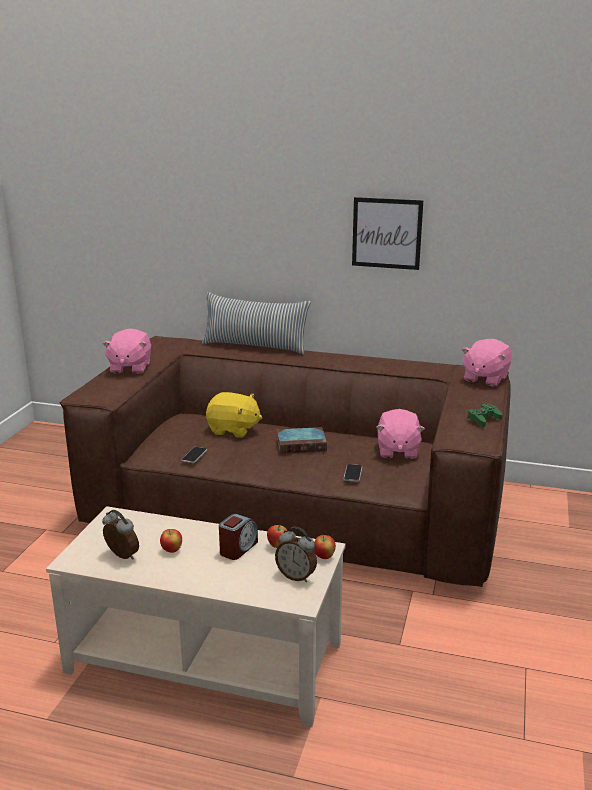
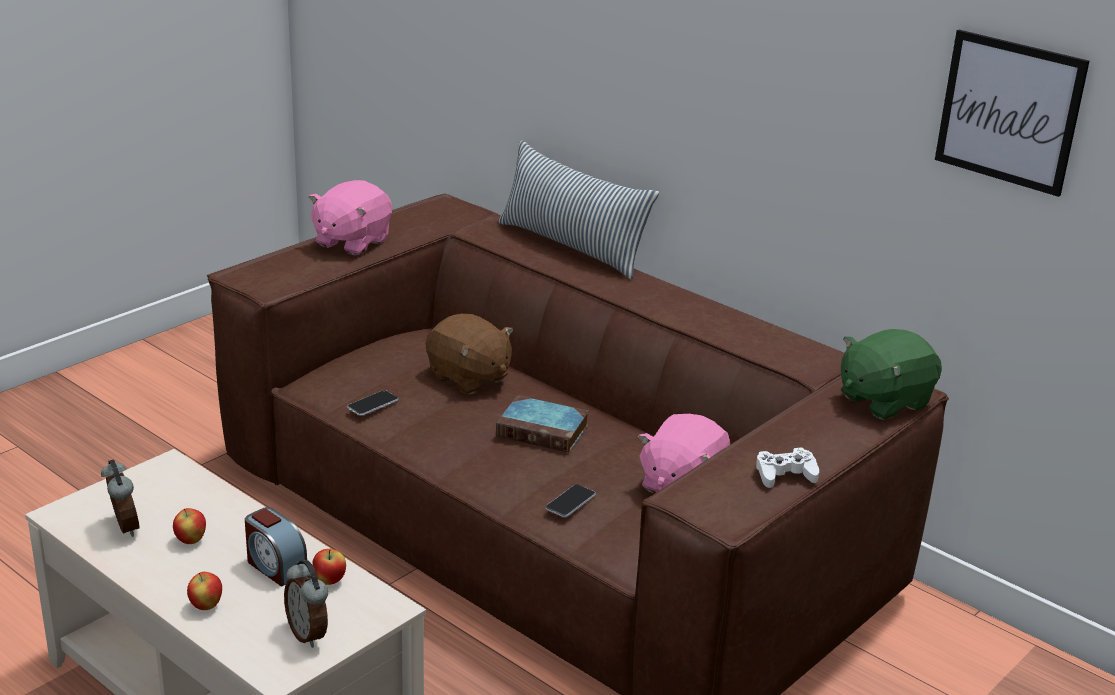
camera: 25 degrees right, 5 degrees up
(233, 430) = (468, 378): yellow plush toy -> brown plush toy
(238, 548) = (275, 566): alarm clock -> alarm clock turned 75 degrees clockwise
(324, 557) = (374, 619): apple -> apple (206, 606)
(387, 233) = (786, 102): picture -> picture (1009, 112)
(483, 419) = (785, 474): green game controller -> white game controller
(485, 378) = (883, 400): pink plush toy -> green plush toy

